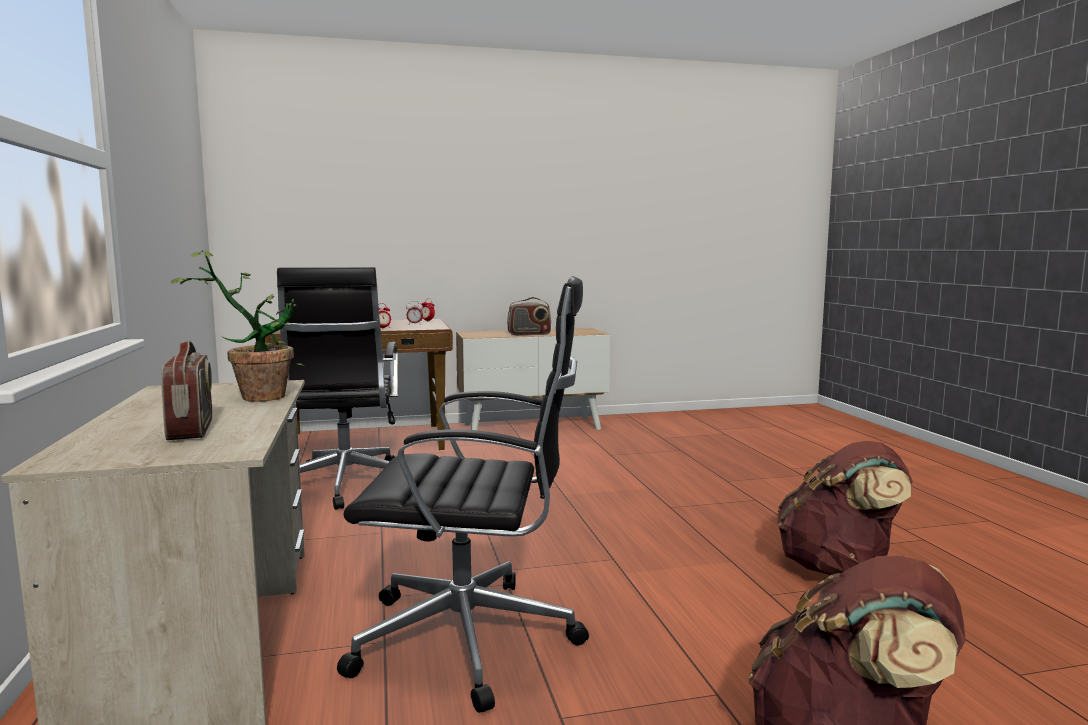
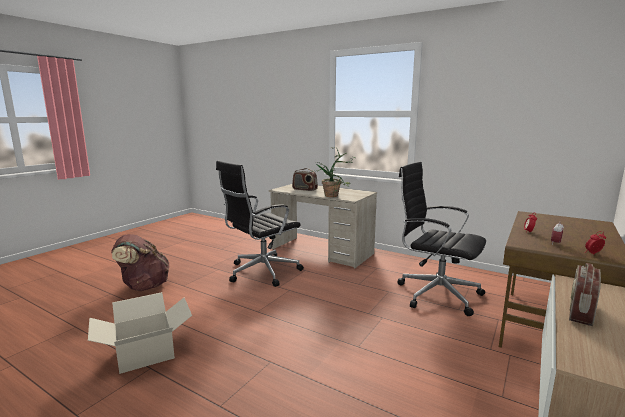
camera: 135 degrees right, 5 degrees up
(839, 568) = (145, 353): brown backpack -> cardboard box

